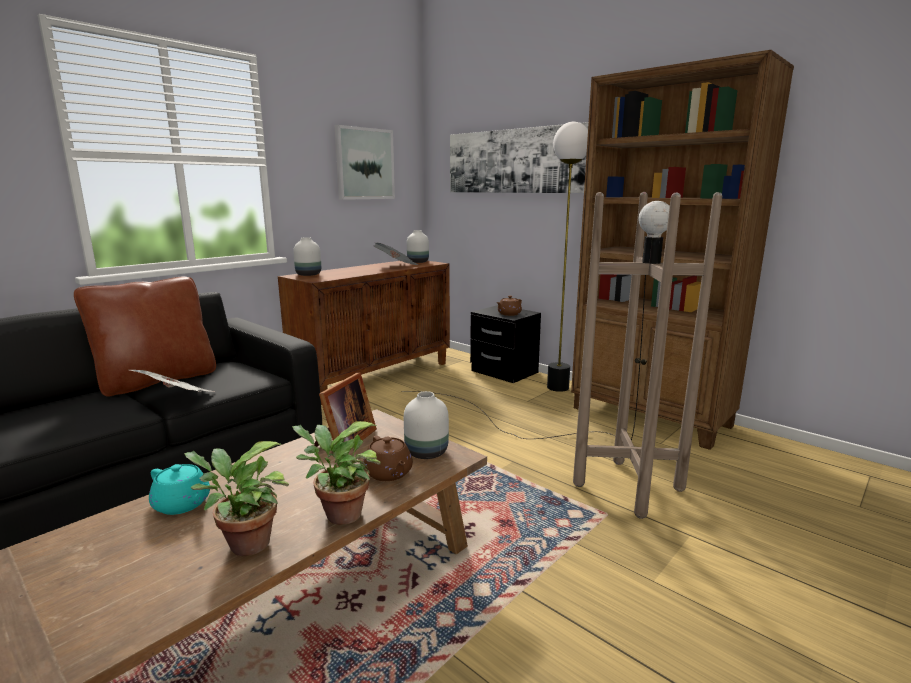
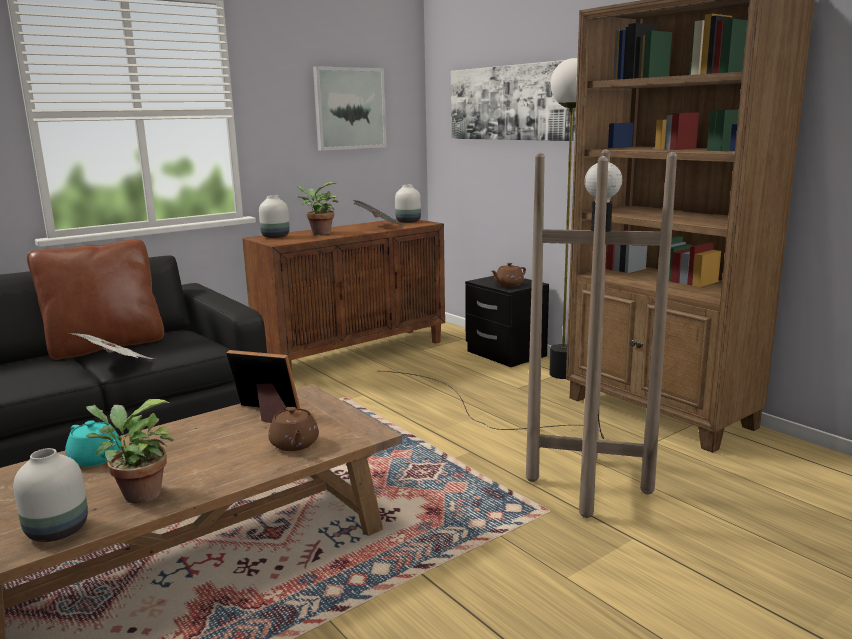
camera: 10 degrees right, 0 degrees up
(339, 515) = (230, 477): potted plant -> potted plant (319, 233)
(344, 441) = (266, 413): picture frame -> picture frame turned 105 degrees counterclockwise
(426, 453) = (341, 428): white vase -> white vase (56, 531)

